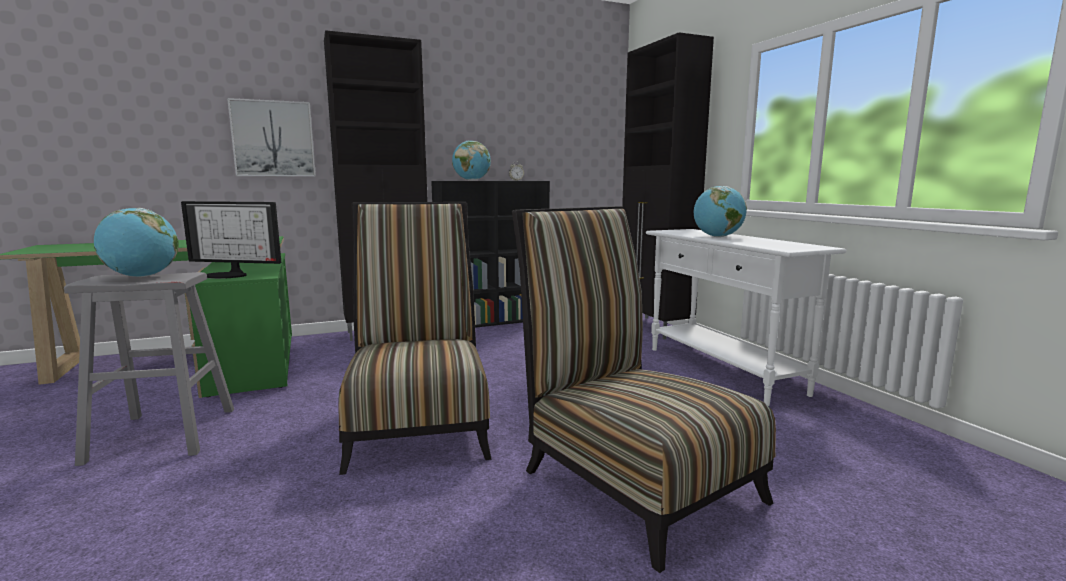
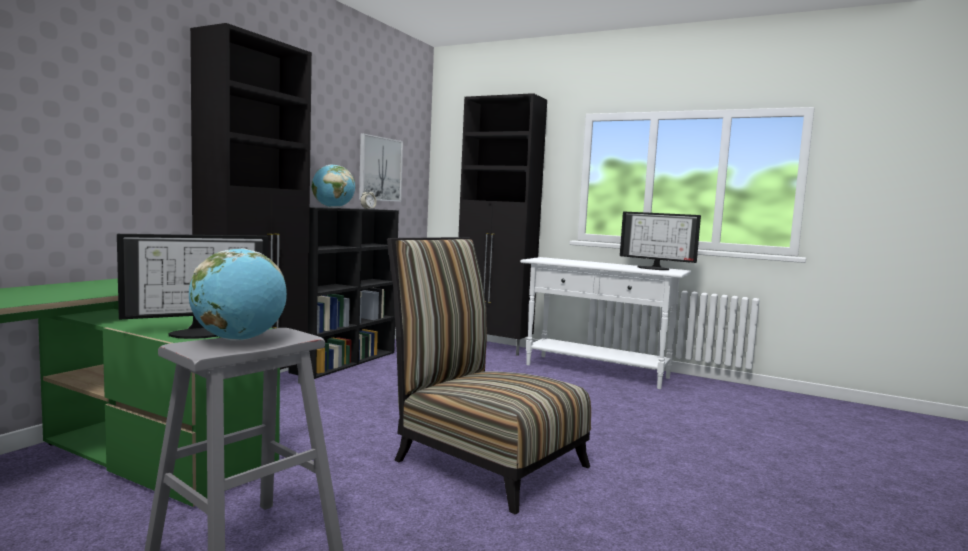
camera: 40 degrees left, 5 degrees down
(273, 139) = (121, 144): picture -> picture (380, 169)
(631, 478) = (683, 450): chair -> none
(717, 237) = (593, 264): globe -> none
(789, 244) = (654, 268): none -> monitor

